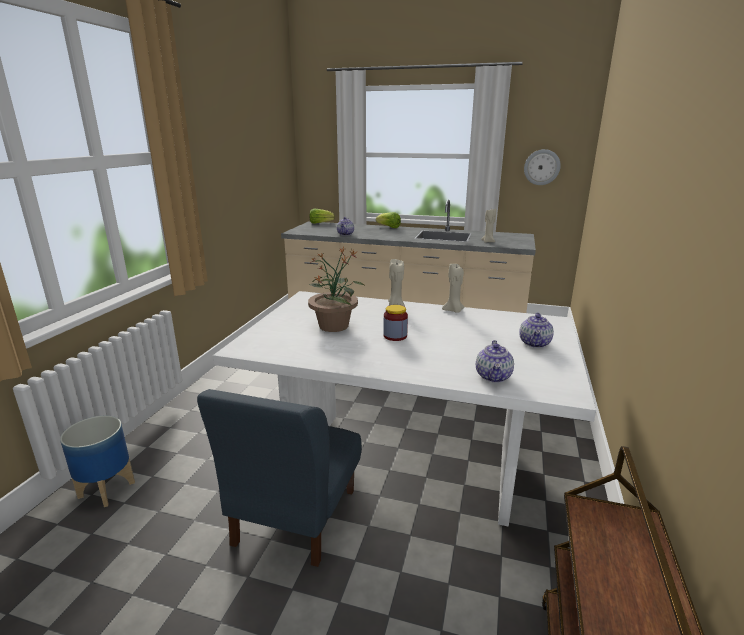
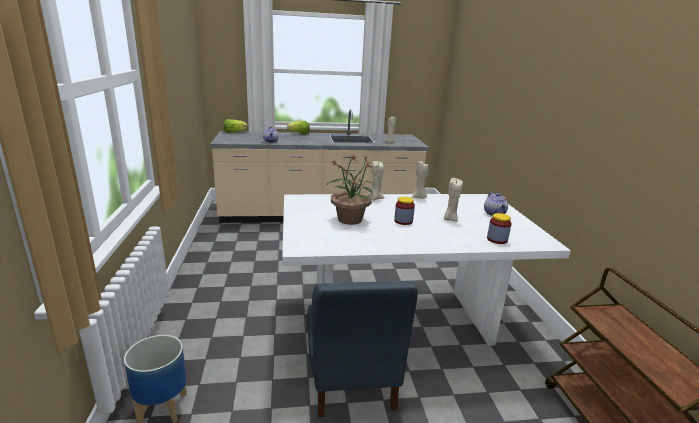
camera: 25 degrees left, 0 degrees up
(460, 342) = (450, 219): none -> beige candle
(494, 376) = (497, 239): teapot -> jar
(542, 167) = (413, 83): wall clock -> none

